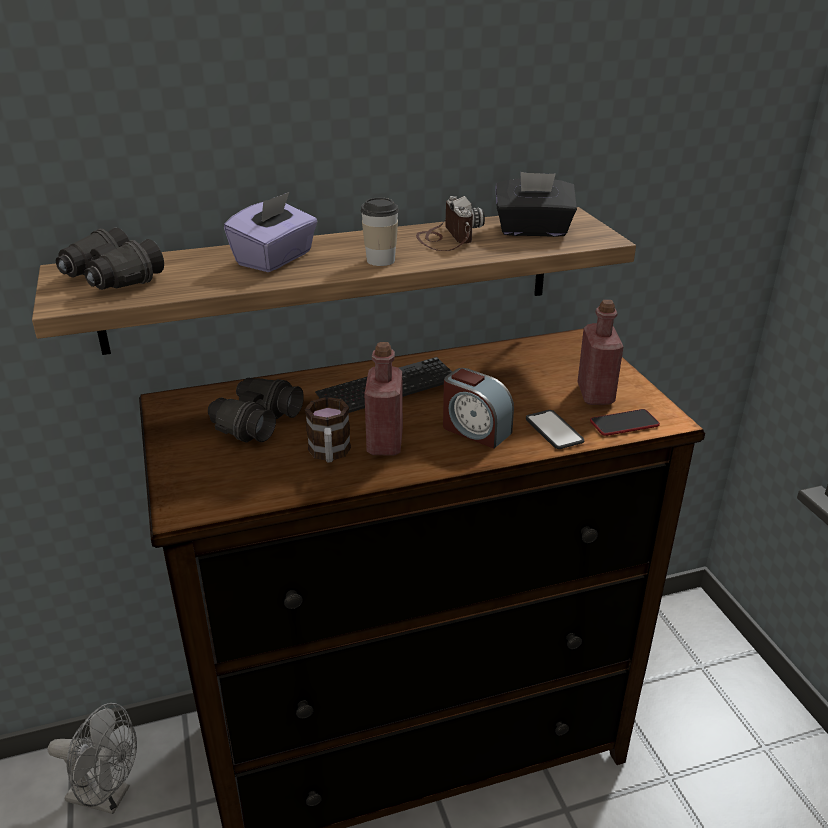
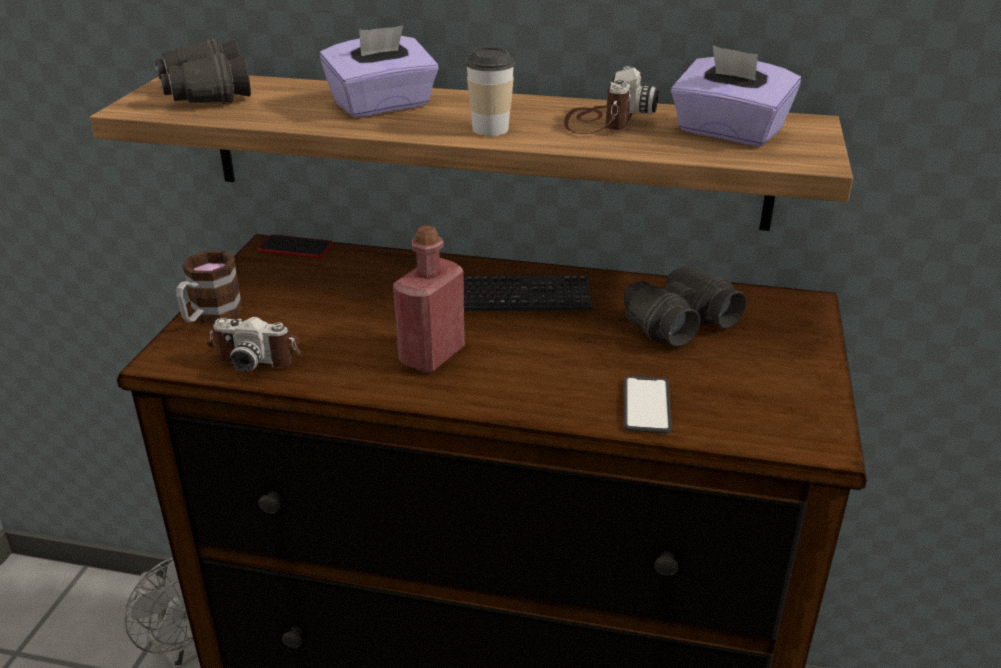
camera: 30 degrees right, 0 degrees up
(254, 482) = (259, 353): none -> camera
(255, 421) = (327, 292): black binoculars -> black binoculars (677, 321)
(329, 454) = (361, 349): mug -> mug (210, 316)
(475, 430) = (548, 374): alarm clock -> none
(533, 230) = (728, 132): black tissue box -> purple tissue box
(595, 394) = (751, 378): red bottle -> none
(624, 424) = (751, 428): phone -> phone (295, 248)

